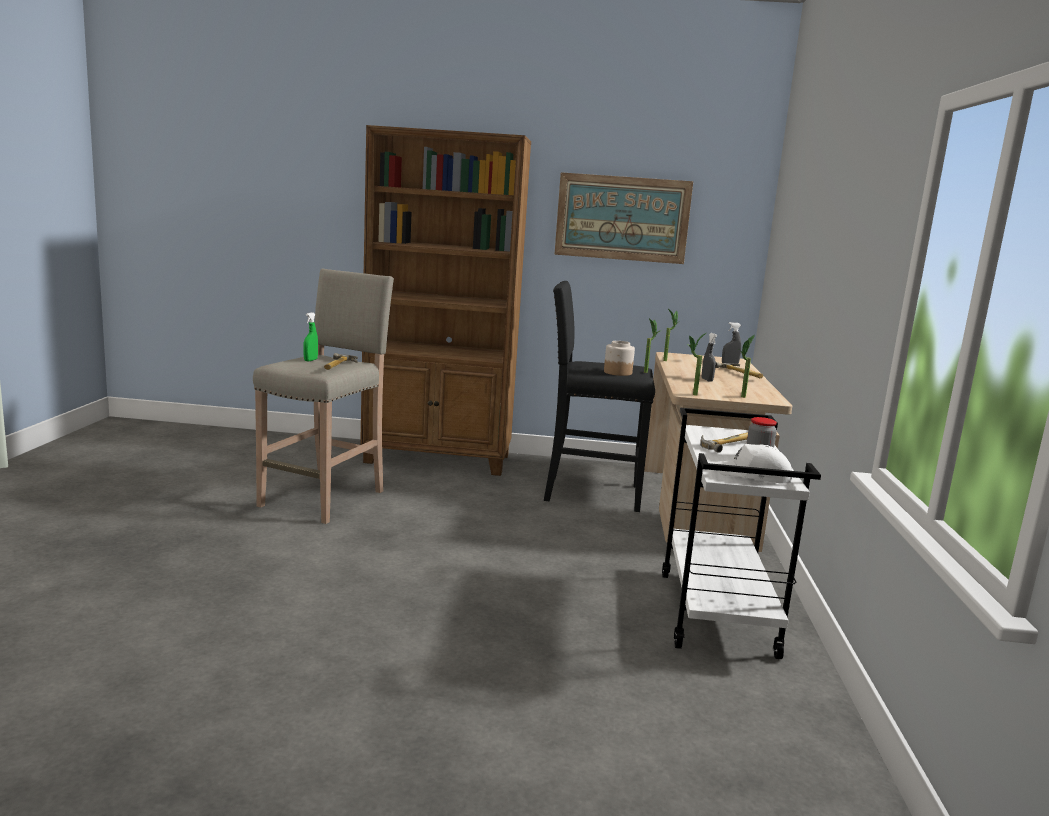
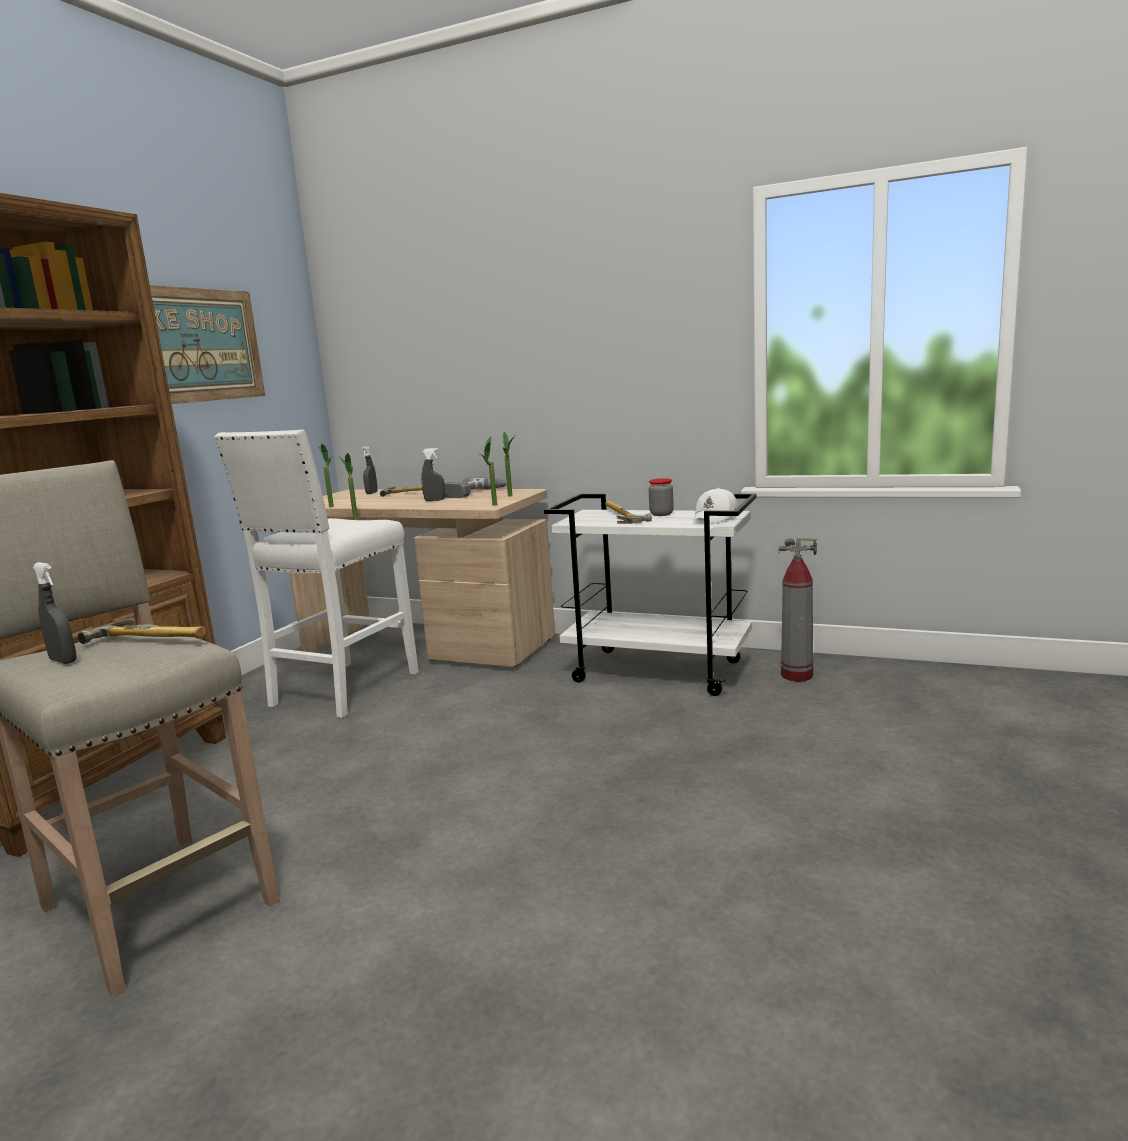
camera: 70 degrees left, 0 degrees up
(310, 360) = (63, 661): green spray bottle -> grey spray bottle
(589, 493) = (342, 690): black stool -> white stool
(617, 372) = (351, 525): jar -> none
(749, 388) = (475, 493): none -> power drill
(768, 700) = (796, 676): none -> fire extinguisher

